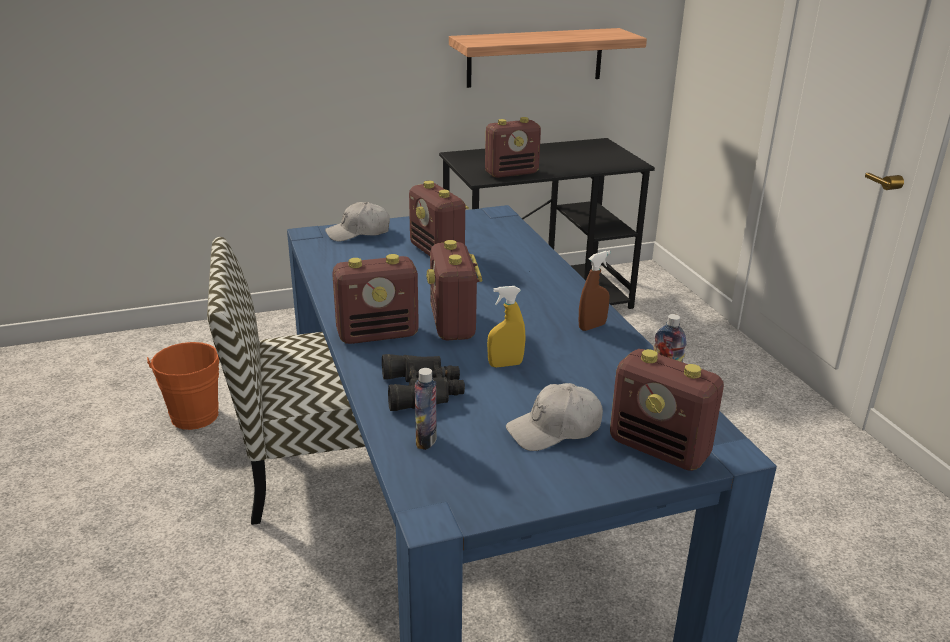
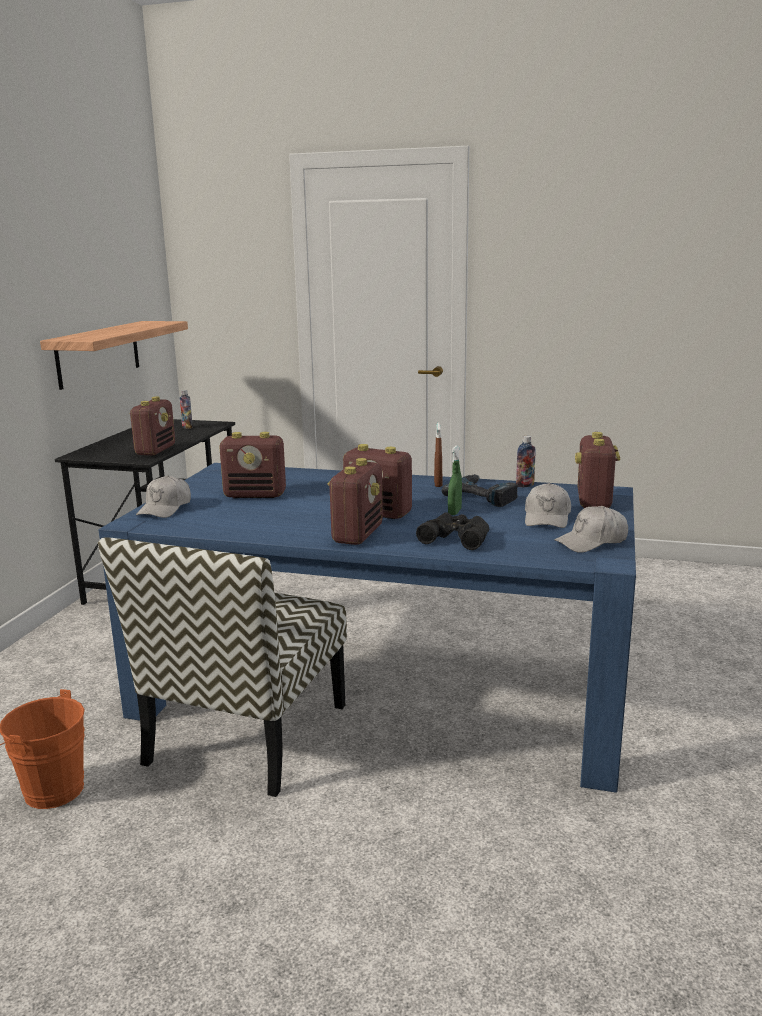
camera: 55 degrees left, 10 degrees down
(426, 440) = (522, 549): bottle -> bottle (187, 427)
(499, 485) = (592, 542): none -> white cap
(505, 364) = (454, 512): yellow spray bottle -> green spray bottle
(585, 365) = (483, 496): none -> power drill
(660, 449) = (594, 502): radio -> radio turned 120 degrees clockwise

